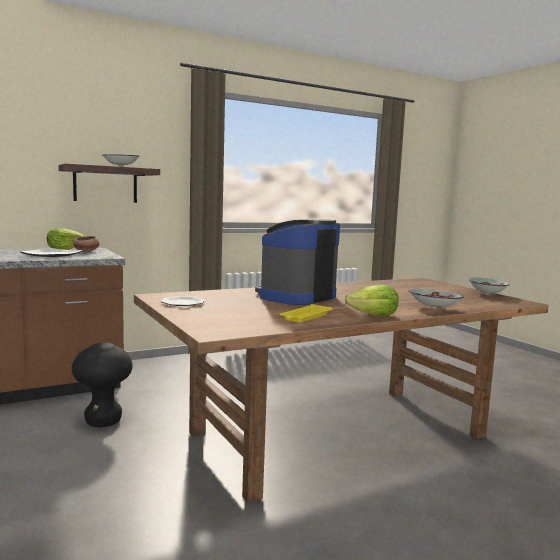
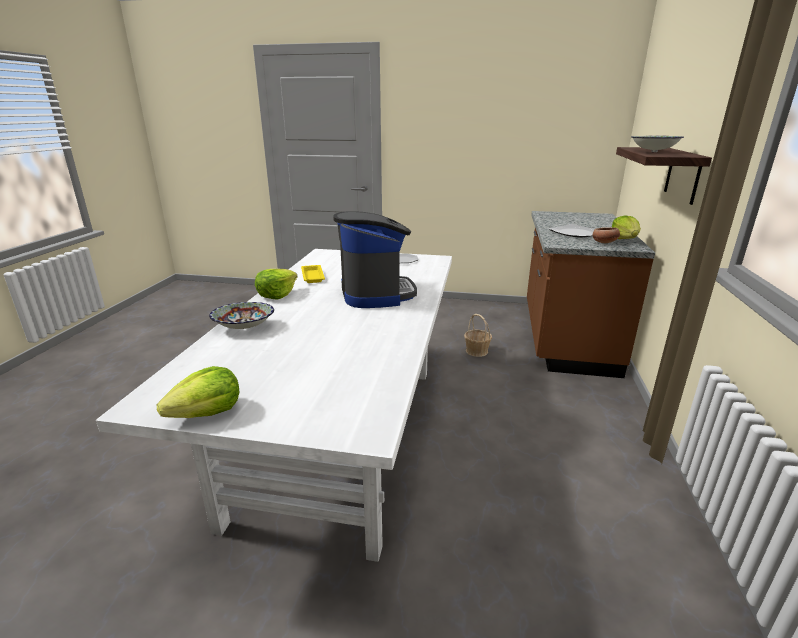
camera: 130 degrees right, 15 degrees up
(103, 422) = (476, 351): black stool -> basket
(337, 435) = (344, 434): brown dining table -> white dining table
(486, 294) = (207, 413): bowl -> lettuce

